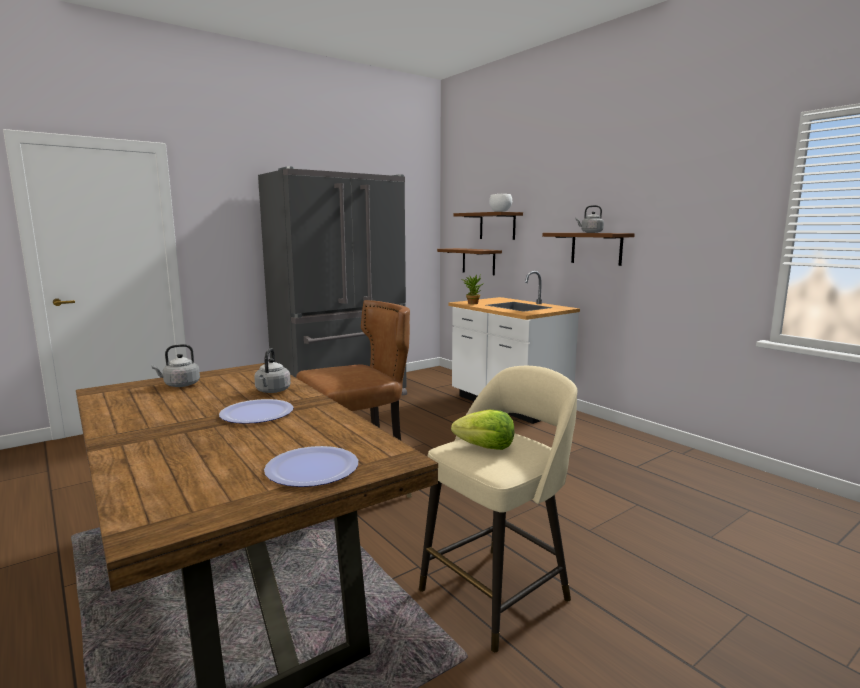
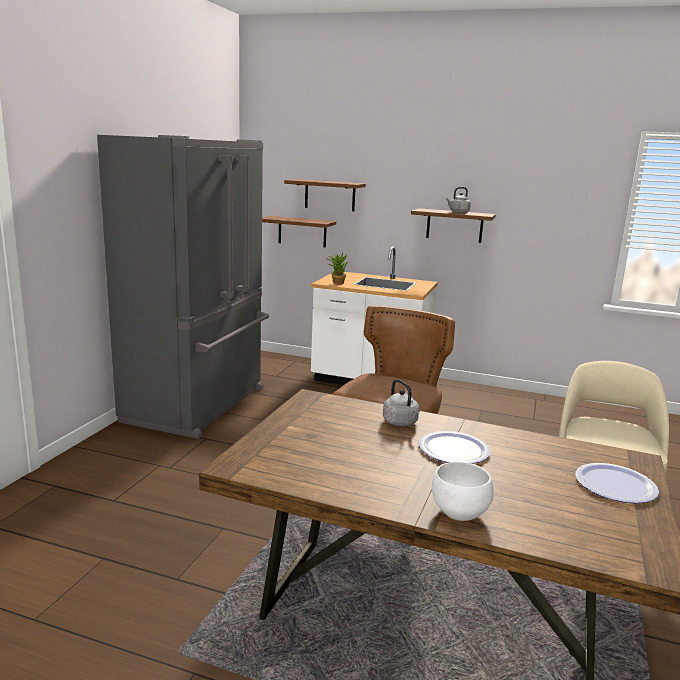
camera: 35 degrees left, 5 degrees up
(180, 385) = (297, 437): grey kettle -> none
(485, 447) = (608, 434): lettuce -> none
(499, 211) = (345, 183): white bowl -> white bowl (458, 513)

